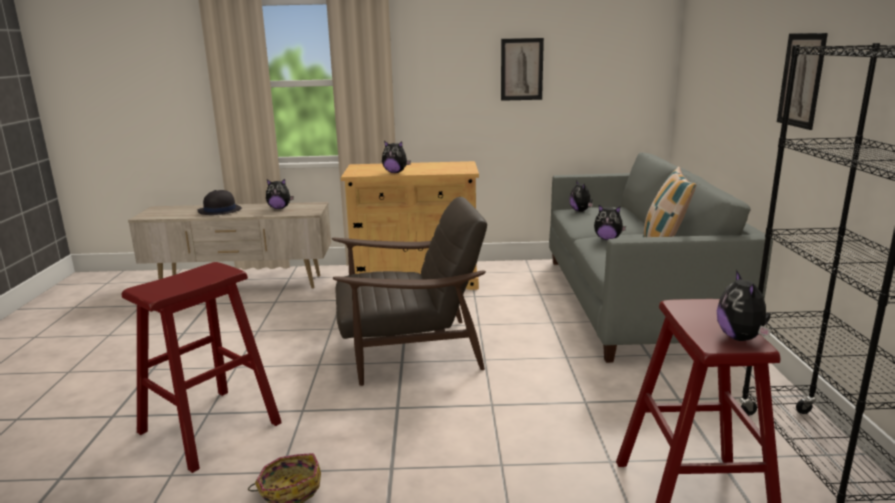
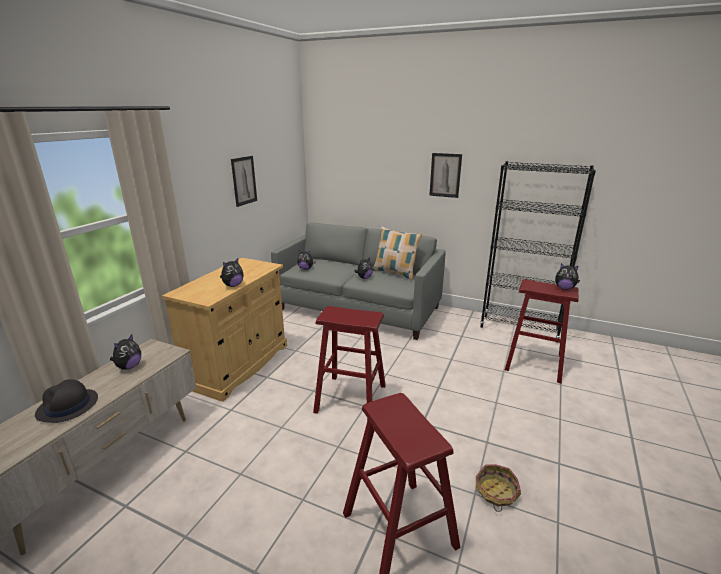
camera: 65 degrees left, 5 degrees up
(409, 350) = (351, 398): brown armchair -> red stool

